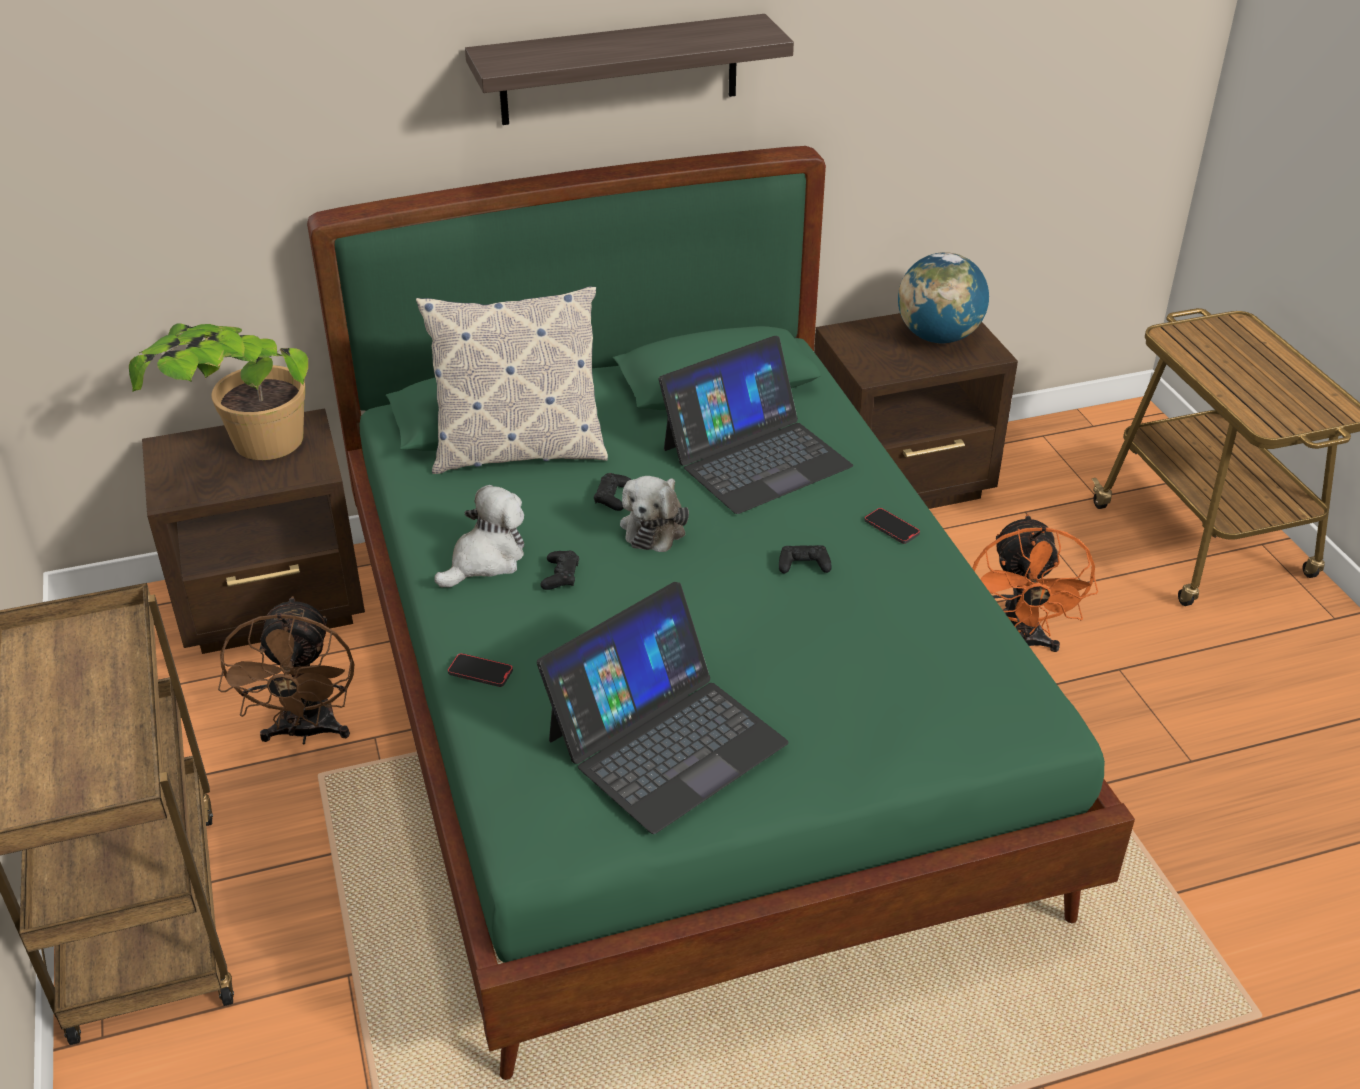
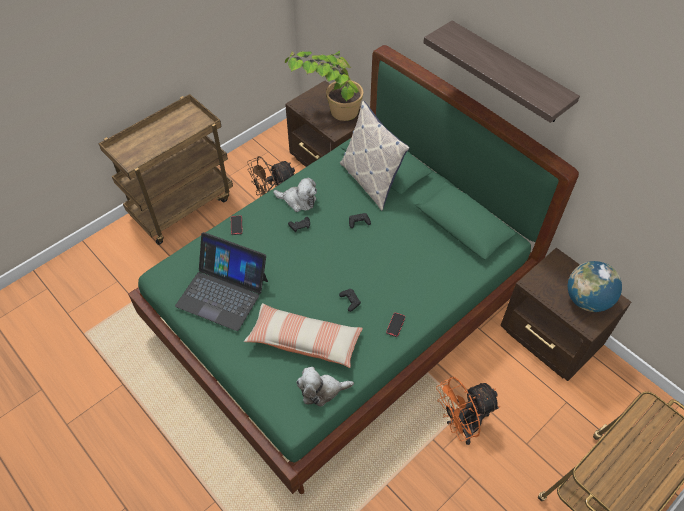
camera: 65 degrees right, 15 degrees up
(655, 526) = (347, 243): plush toy -> plush toy (322, 390)
(755, 457) = (415, 258): laptop -> none
(863, 654) = (304, 341): none -> pillow

